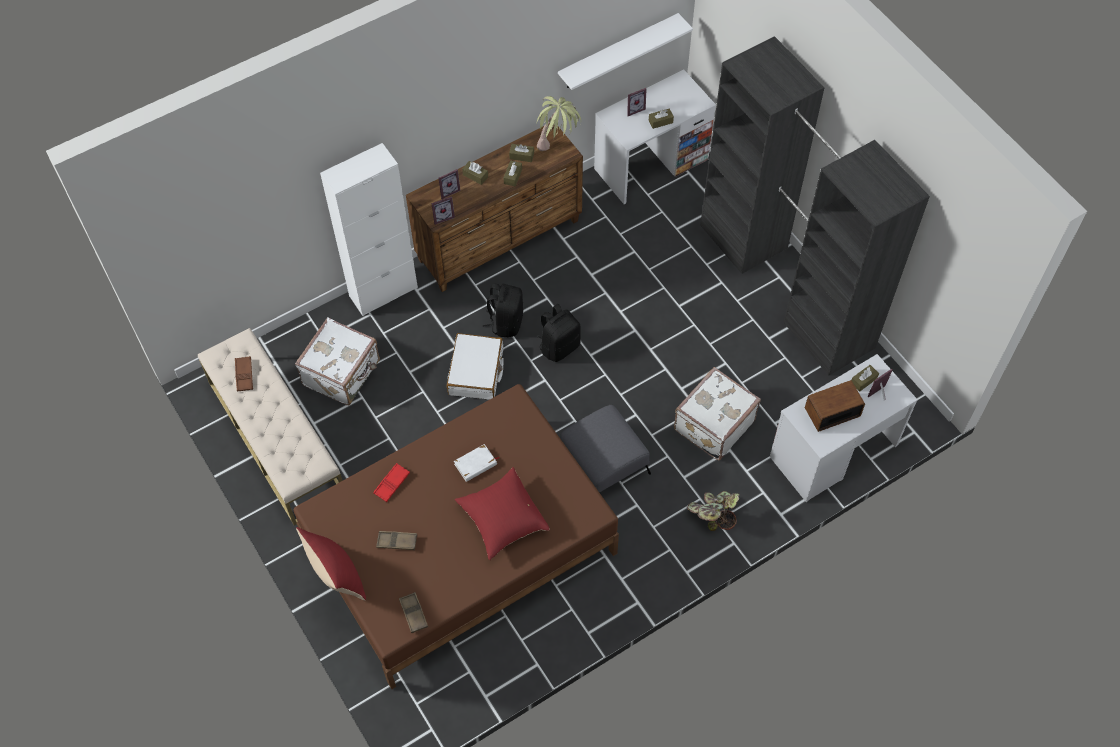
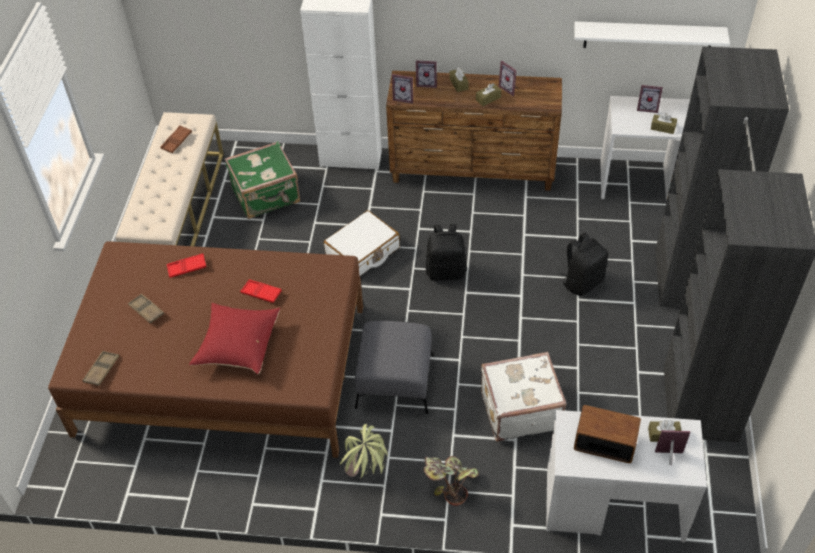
camera: 40 degrees right, 10 degrees down
(336, 575) = (81, 305): red pillow -> none
(343, 373) = (266, 196): white suitcase -> green suitcase
(476, 464) = (261, 293): white book -> red tray
(506, 322) = (421, 230): black backpack -> black backpack (582, 282)
(521, 156) = (510, 88): brown tissue box -> picture frame
(557, 146) = (547, 95): potted plant -> potted plant (367, 478)

